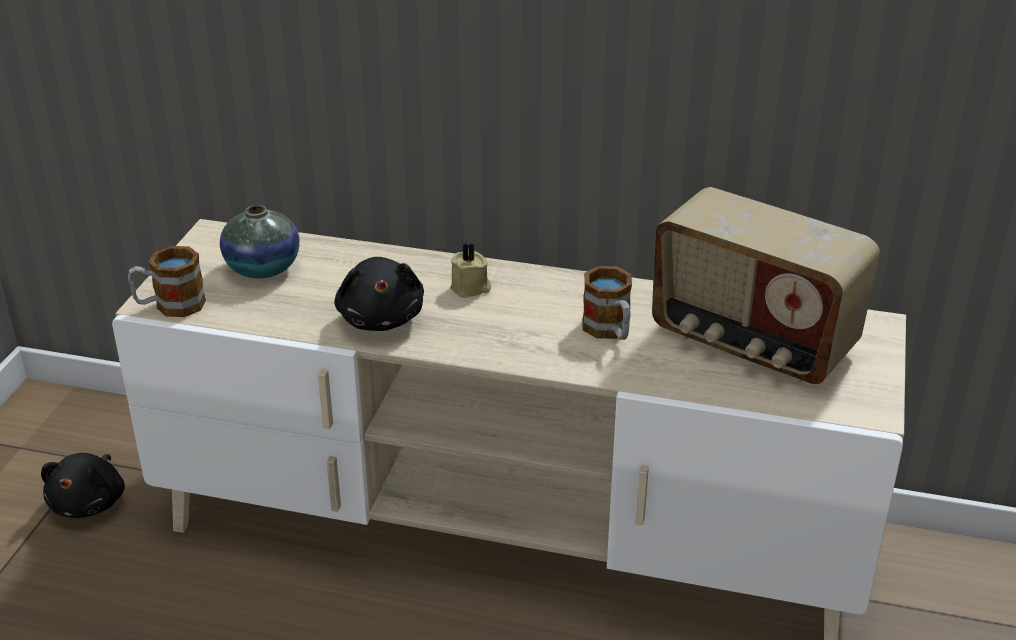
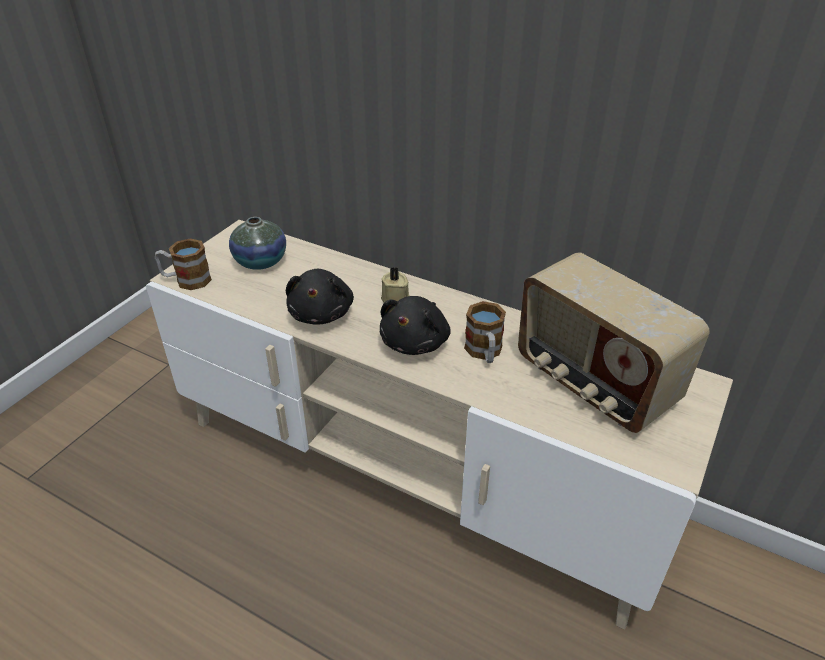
camera: 15 degrees right, 5 degrees up
(90, 502) = (157, 394): black plush toy -> black plush toy (416, 342)

